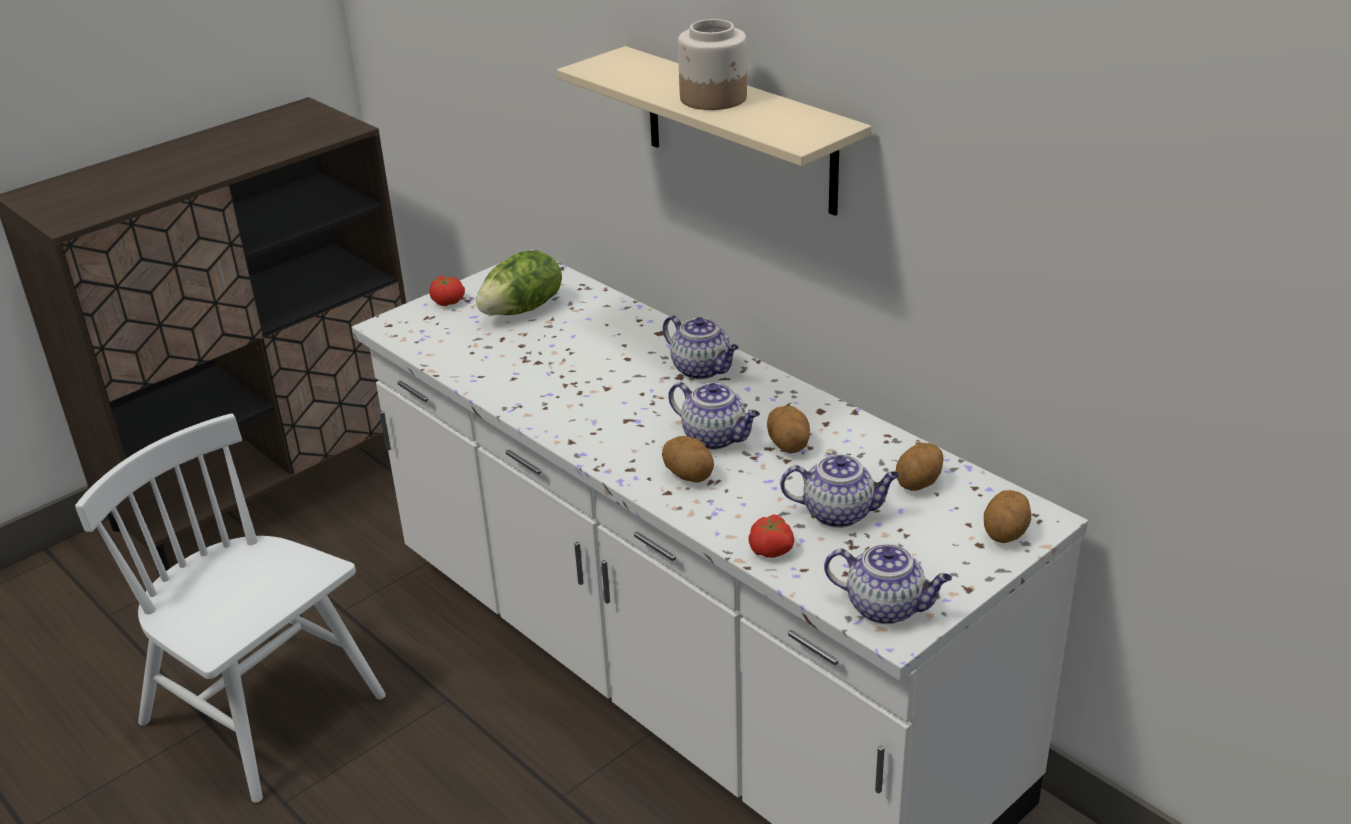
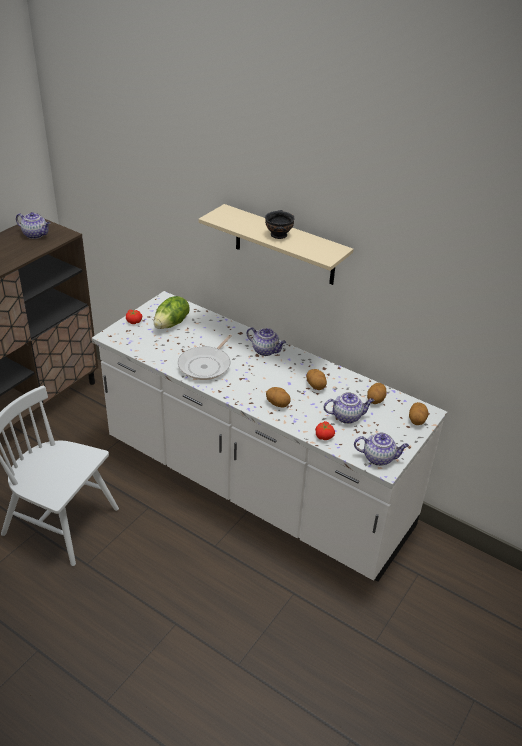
camera: 15 degrees left, 5 degrees up
(563, 390) = (206, 365): none -> frying pan
(714, 98) = (279, 234): jar -> black bowl
(715, 438) = (283, 384): teapot -> teapot (36, 235)

